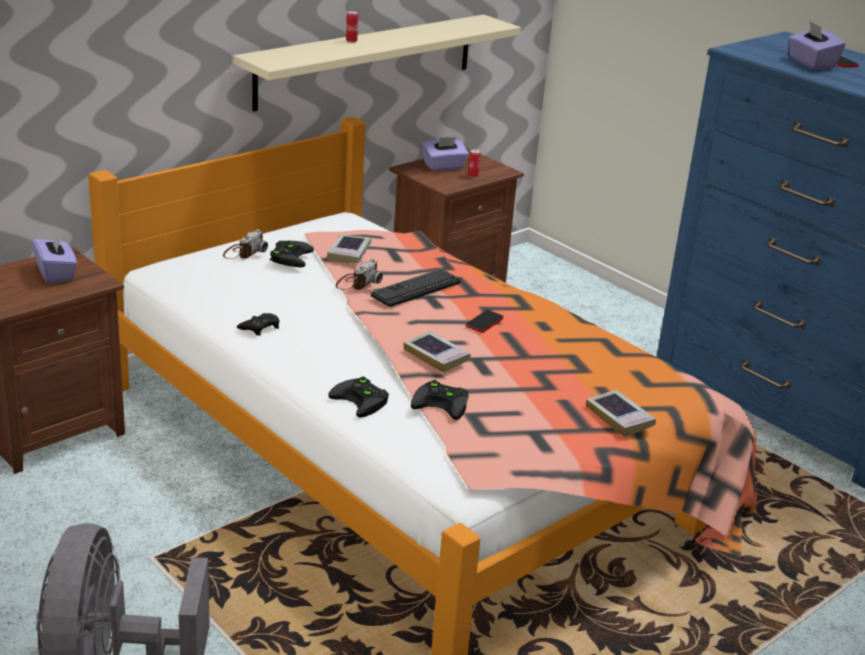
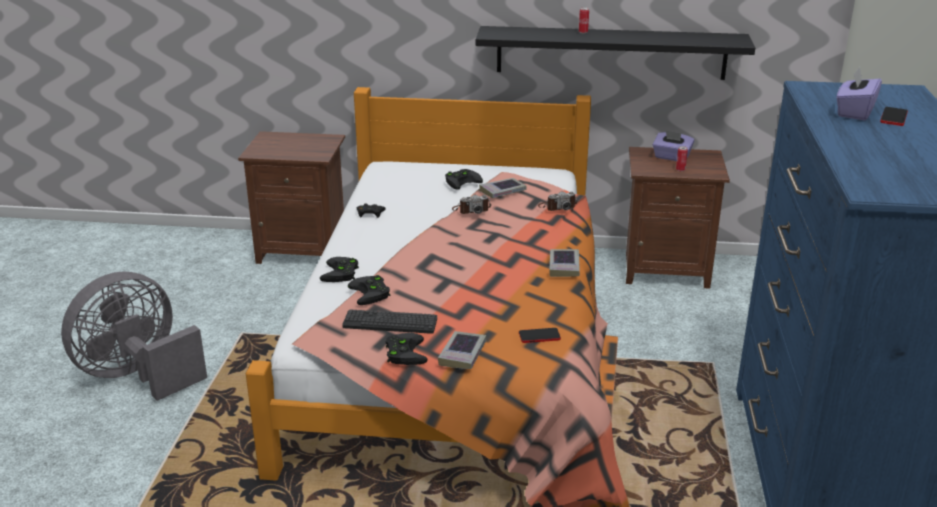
camera: 50 degrees right, 0 degrees up
(56, 273) = (309, 145): purple tissue box -> none
(244, 252) = (447, 171): camera -> camera (557, 207)
(367, 61) = (611, 52): beige shelf -> black shelf
(416, 289) = (497, 226): keyboard -> keyboard (390, 323)
(436, 356) = (423, 267): book -> book (564, 266)
(484, 322) = (498, 262): phone -> phone (539, 336)
(575, 441) = (403, 352): none -> black game controller

